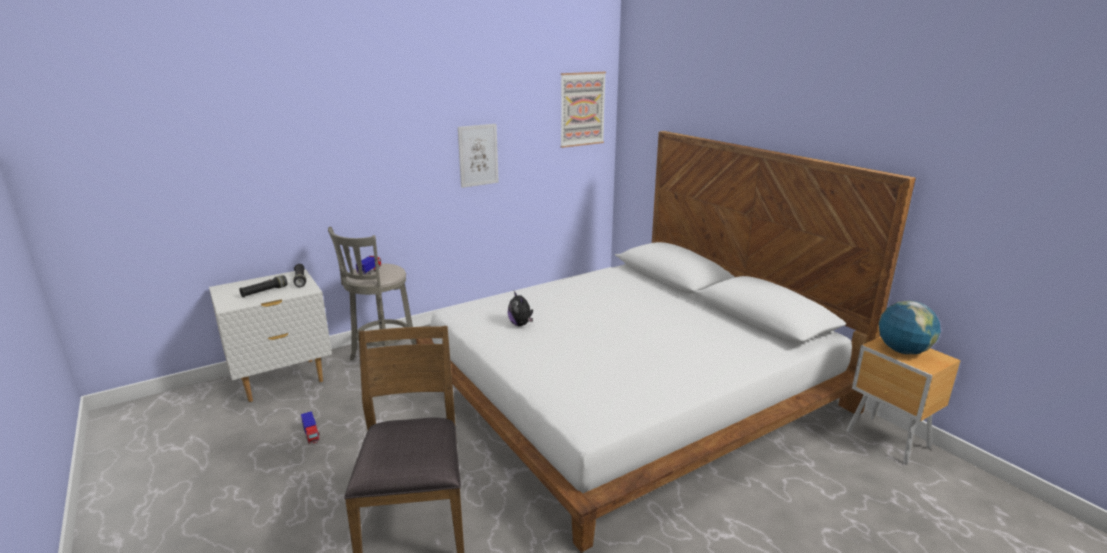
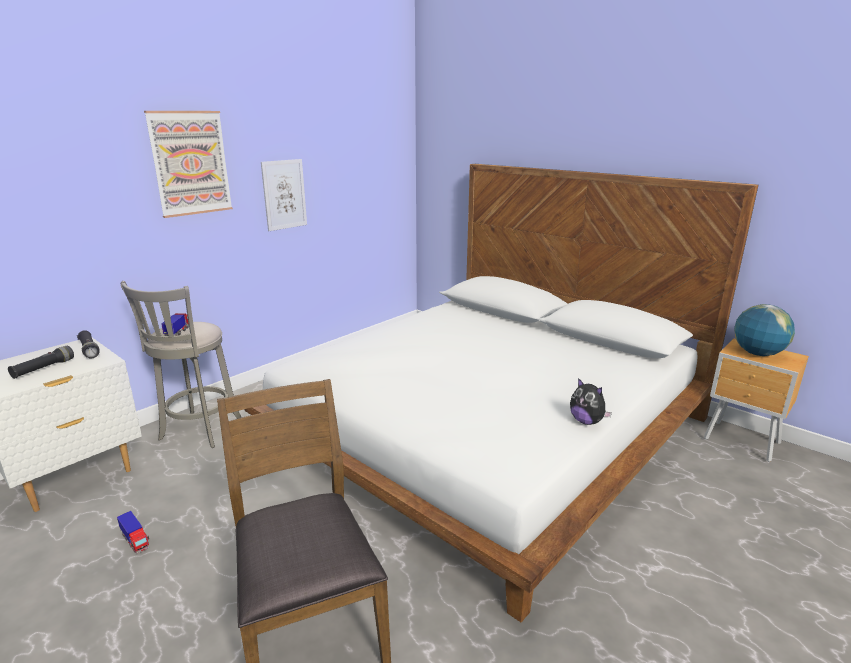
camera: 15 degrees left, 0 degrees up
(521, 324) = (375, 372): plush toy -> plush toy (586, 421)
(582, 109) = (384, 145): picture -> picture (190, 163)

